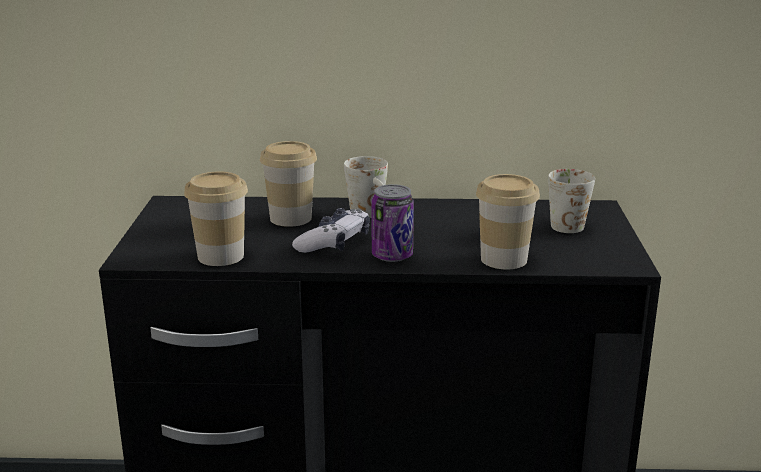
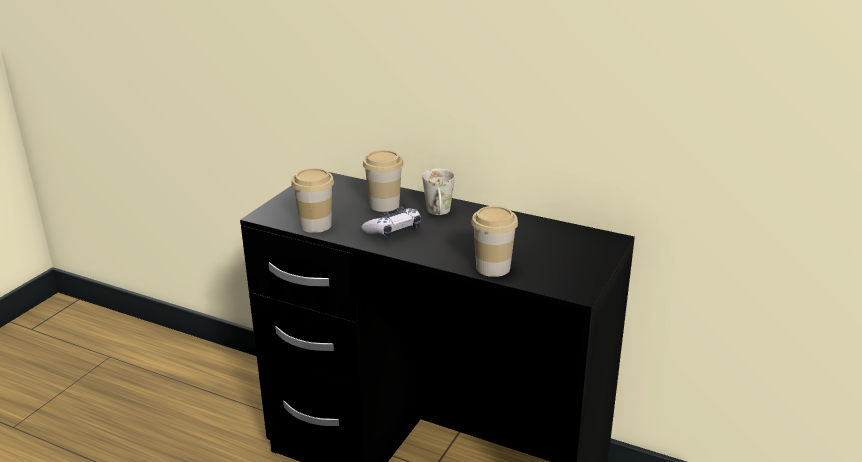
camera: 25 degrees right, 5 degrees up
(392, 256) = (421, 248): can -> none
(565, 223) = (570, 248): white mug -> none

